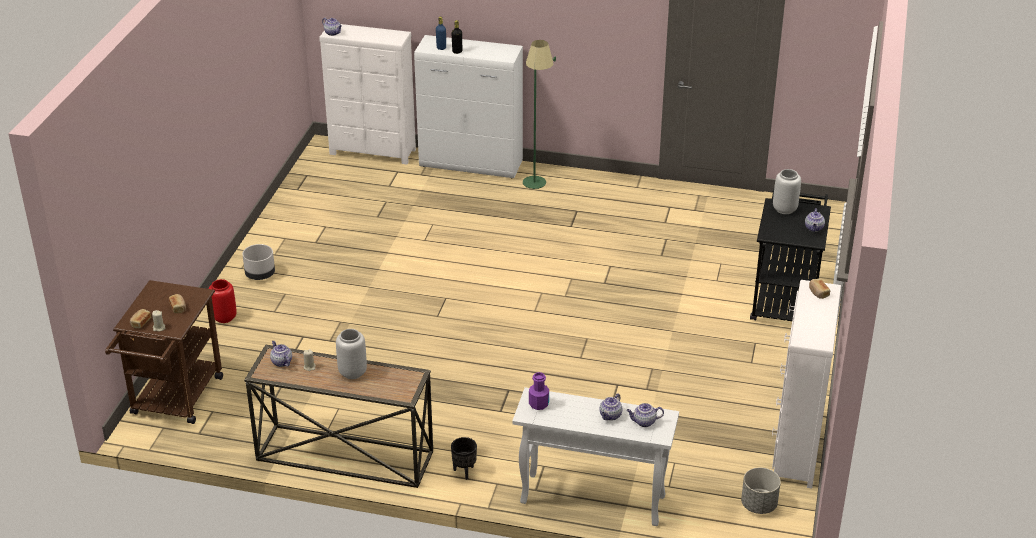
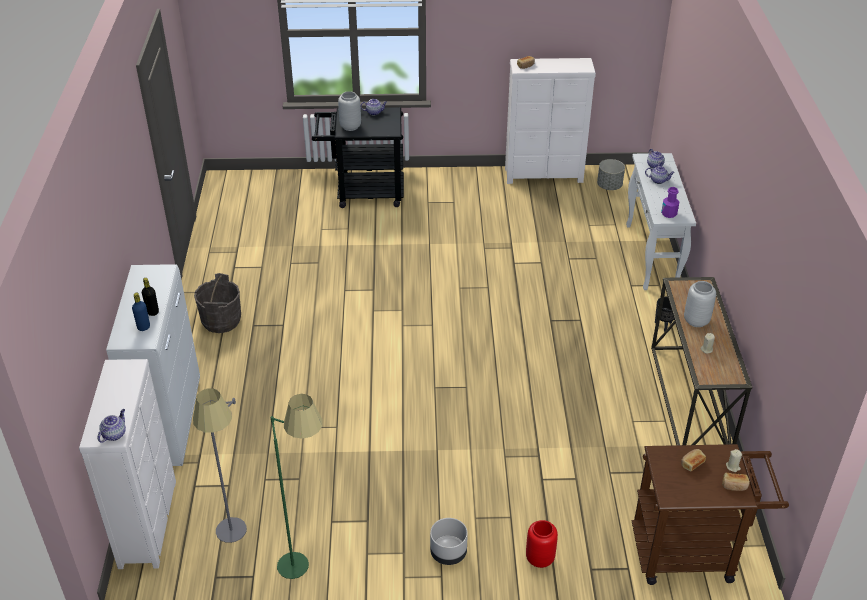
camera: 105 degrees left, 5 degrees up
(281, 362) = (712, 370): teapot -> none
(334, 185) = (235, 540): none -> grey floor lamp
(537, 188) = (213, 360): green floor lamp -> green floor lamp (306, 559)
(590, 195) = (221, 321): none -> grey bucket

